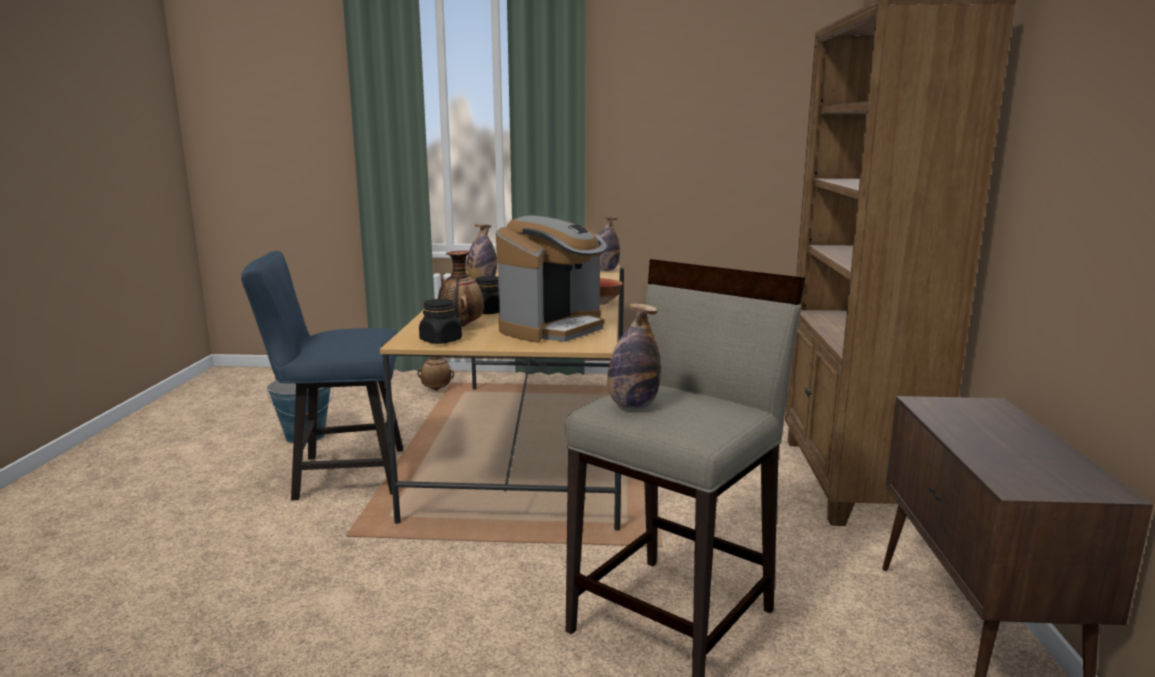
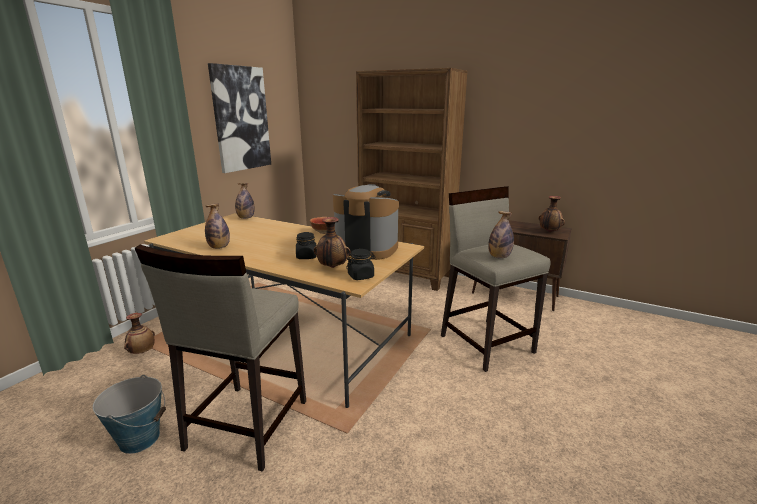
camera: 65 degrees left, 5 degrees up
(340, 475) = (246, 425): blue chair -> beige stool
(553, 329) = (366, 249): coffee machine -> coffee machine turned 45 degrees counterclockwise
(699, 127) = (241, 119): none -> picture
(1029, 473) = (549, 232): none -> vase

